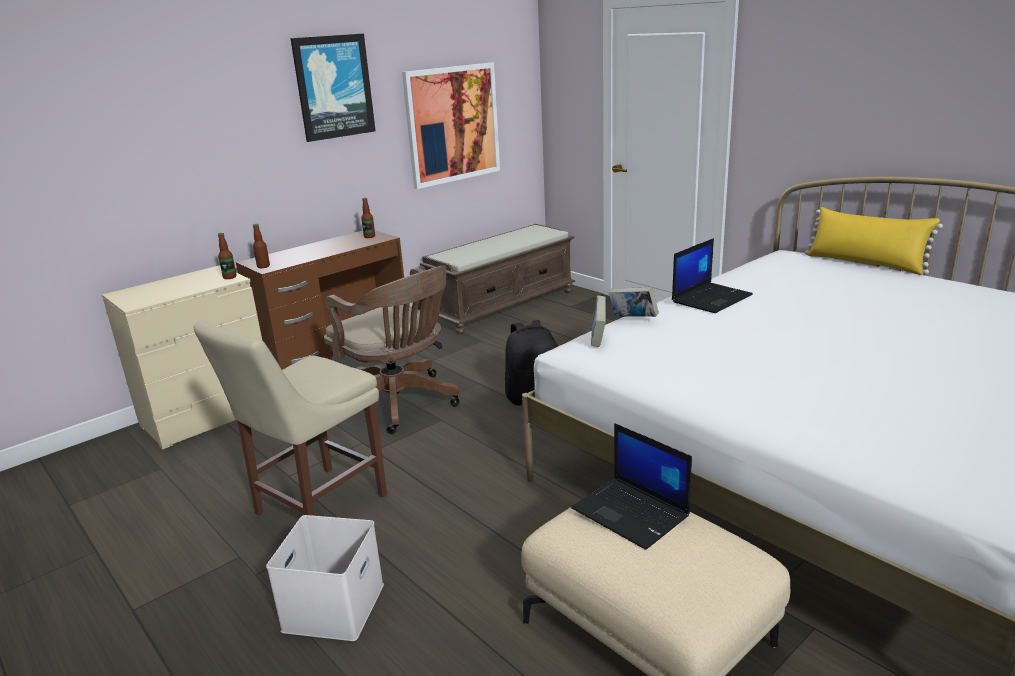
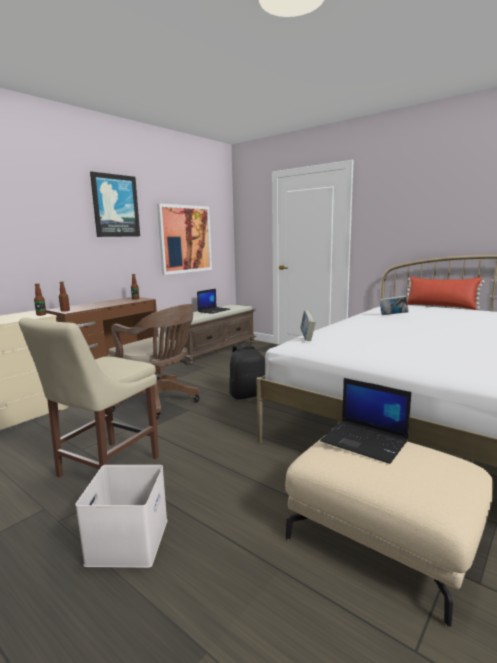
camera: 10 degrees left, 10 degrees down
(633, 319) = (323, 329): book -> book (393, 315)
(711, 298) = (365, 319): laptop -> laptop (214, 310)
(865, 263) = (440, 306): yellow pillow -> red pillow

